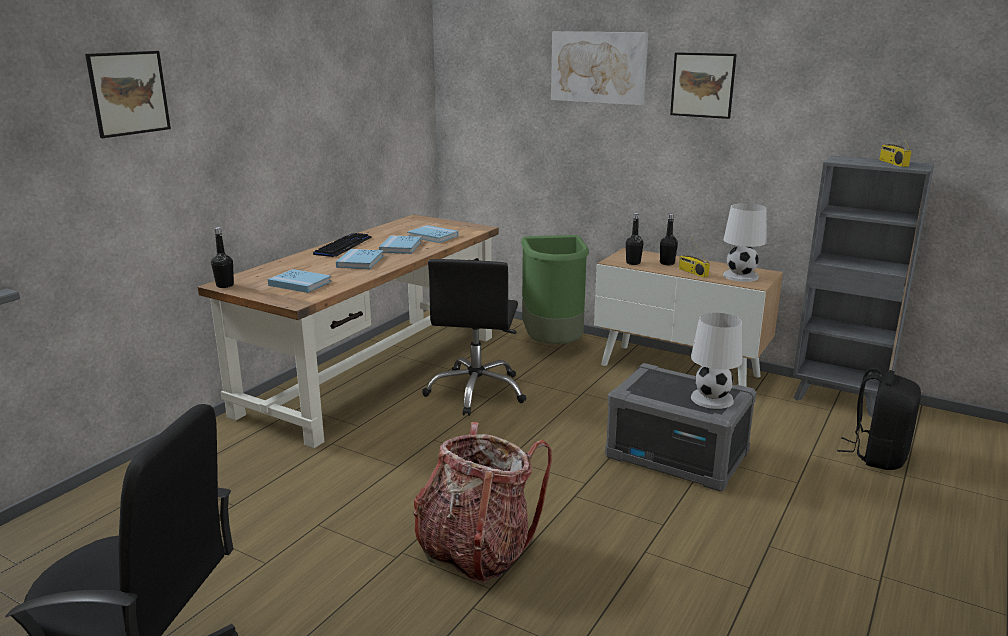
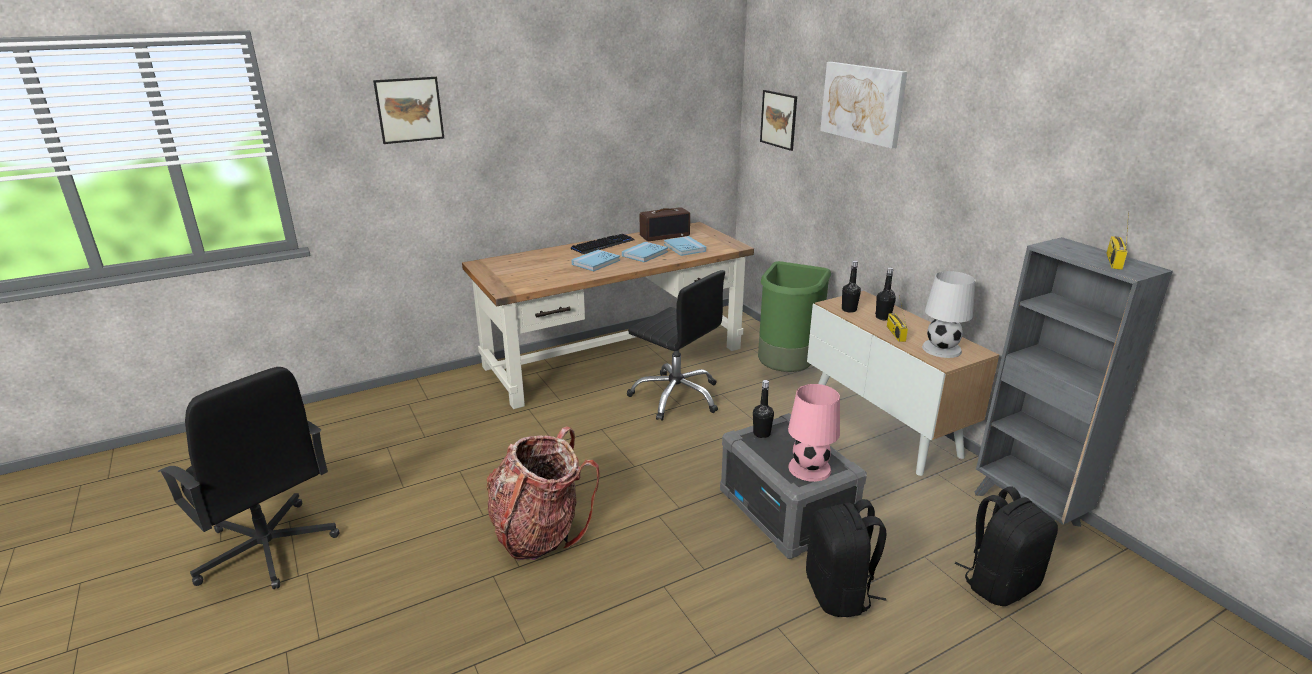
camera: 30 degrees right, 5 degrees up
(225, 285) = (478, 265): black bottle -> black bottle (761, 434)
(300, 283) = (528, 274): blue book -> none
(396, 230) = (665, 235): none -> radio
(476, 391) = (676, 396): black office chair -> black office chair turned 90 degrees counterclockwise
(702, 85) = (949, 135): picture -> picture (778, 119)
(712, 399) = (810, 469): white table lamp -> pink table lamp
(785, 503) = (839, 593): none -> black backpack

